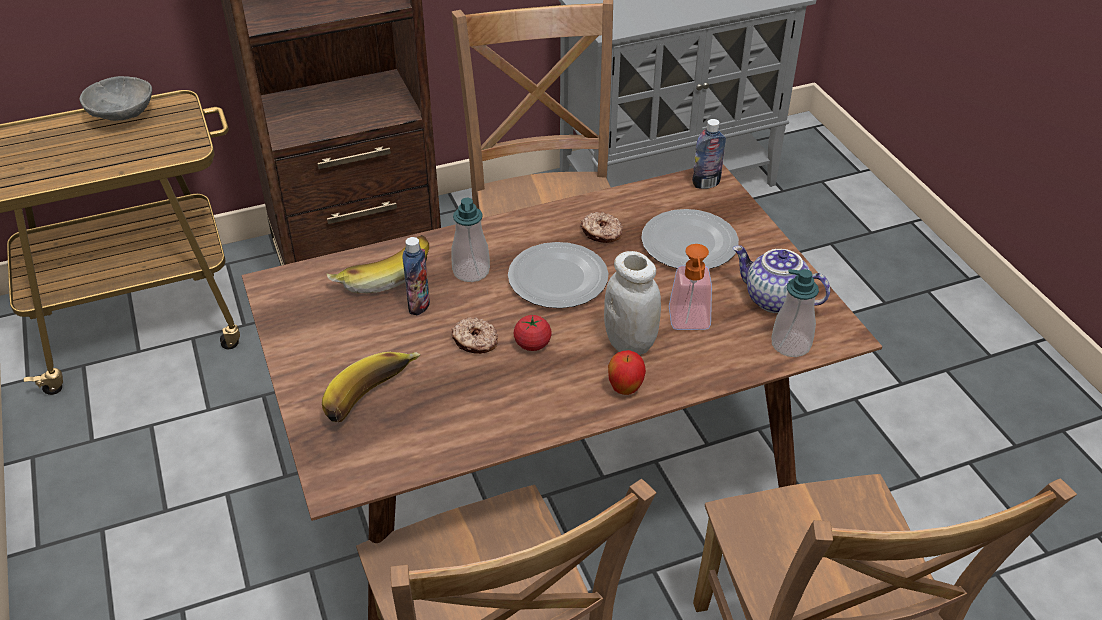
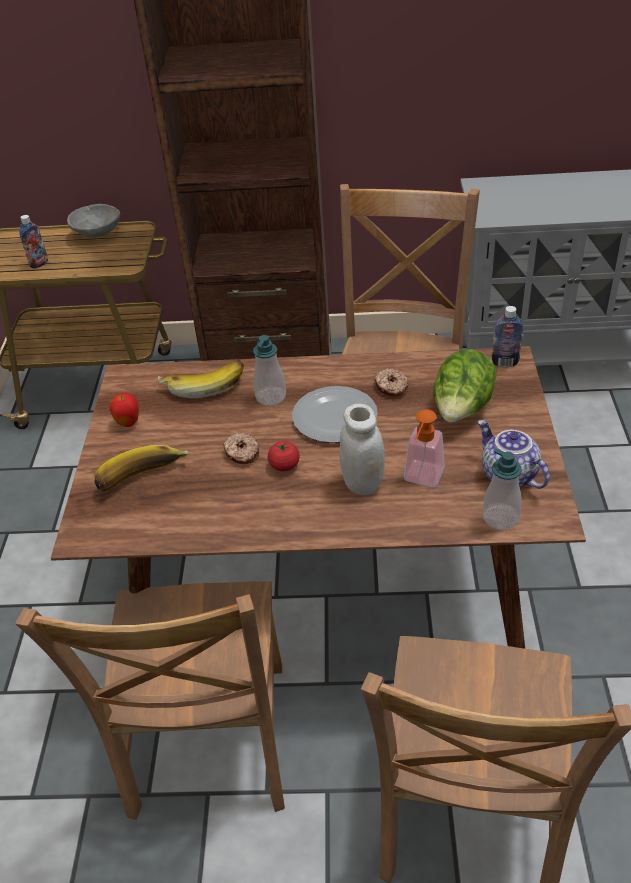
camera: 25 degrees right, 0 degrees up
(419, 305) = (217, 415): bottle -> bottle (39, 264)
(625, 389) = (336, 520): apple -> apple (128, 423)
(690, 243) = (462, 410): plate -> lettuce

